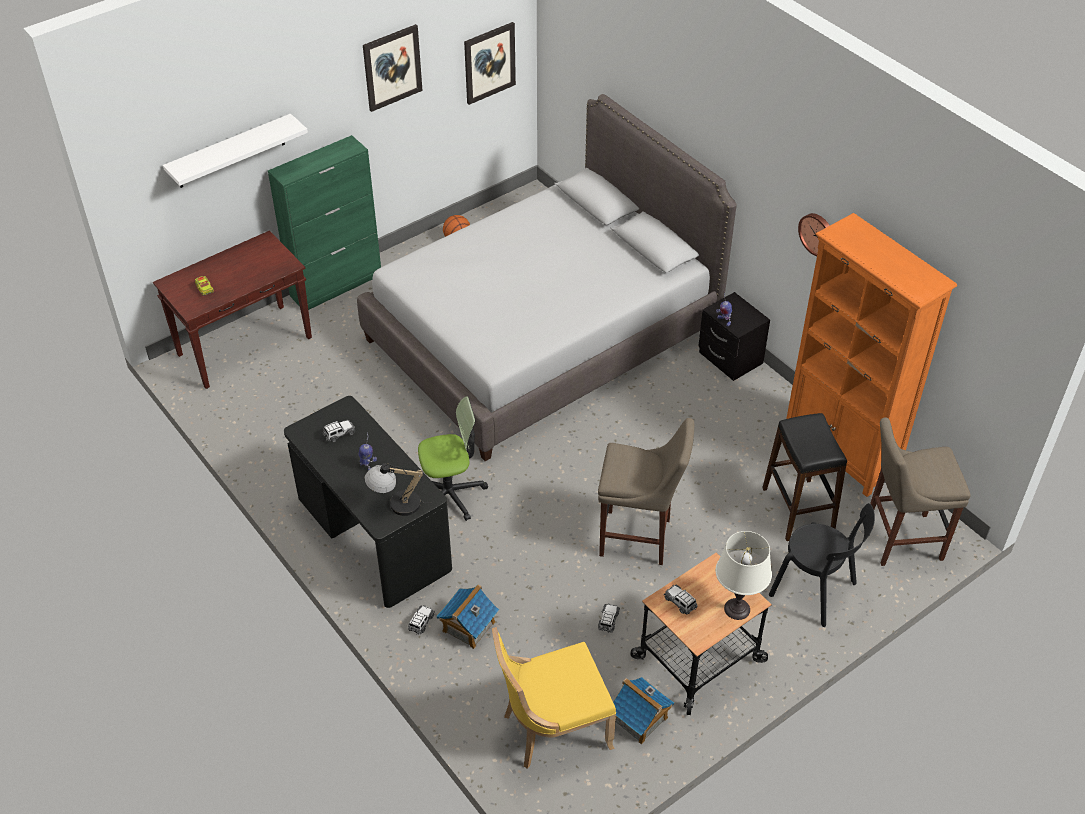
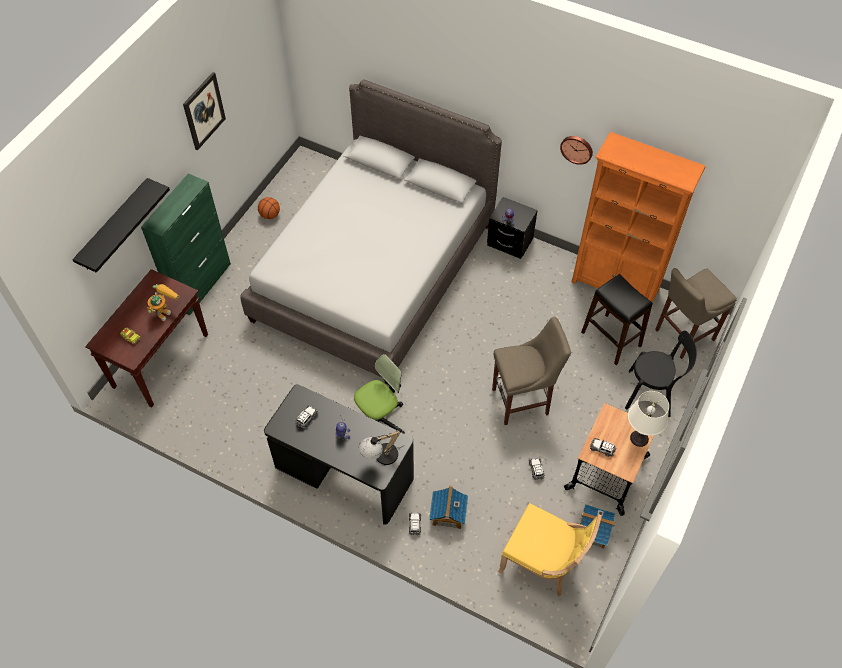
camera: 25 degrees left, 10 degrees up
(230, 152) = (114, 226): white shelf -> black shelf
(257, 275) = (165, 310): none -> toy robot
(489, 63) = (261, 77): picture -> none
(552, 729) = (543, 563): yellow chair -> yellow chair turned 105 degrees counterclockwise

